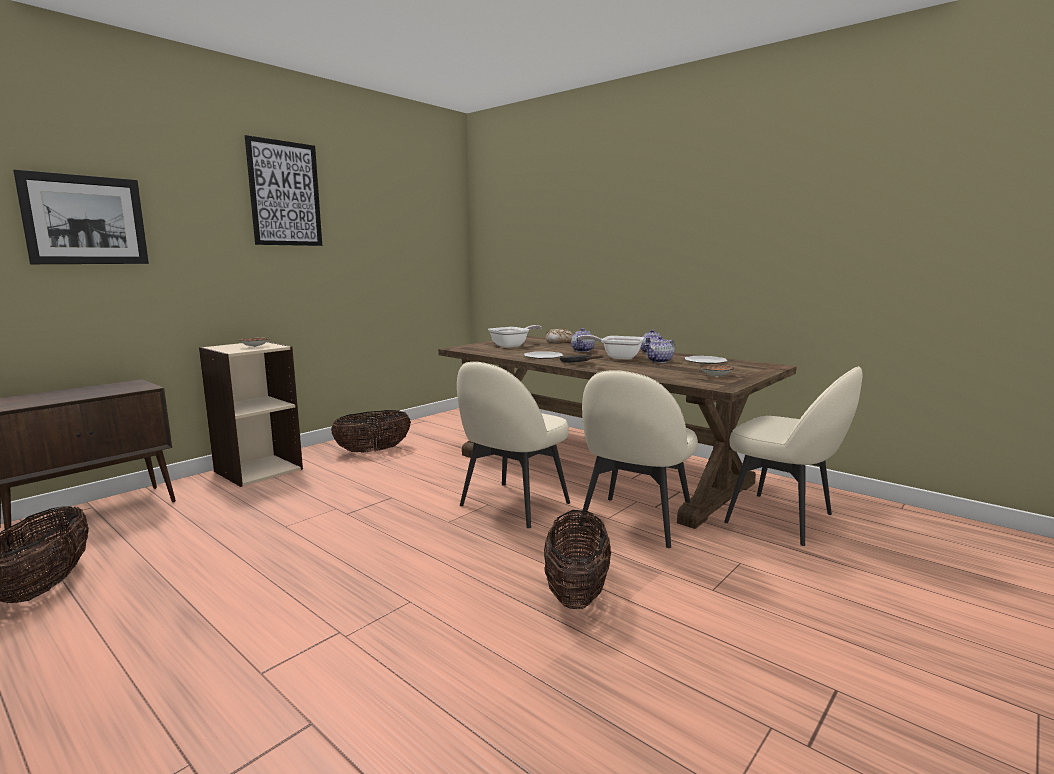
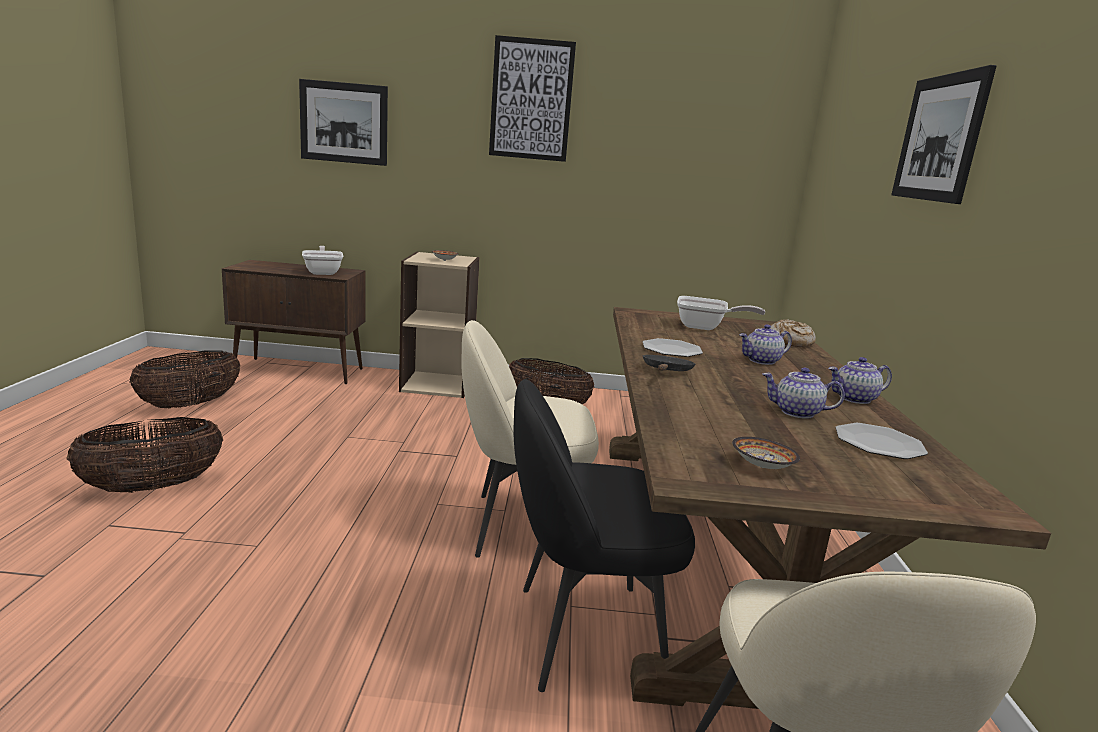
camera: 50 degrees right, 5 degrees up
(576, 592) = (348, 644): basket -> basket (152, 487)
(617, 214) = (939, 138): none -> picture
(617, 357) = (762, 384): frying pan -> frying pan (323, 272)
(635, 522) = (584, 633): beige chair -> black chair

